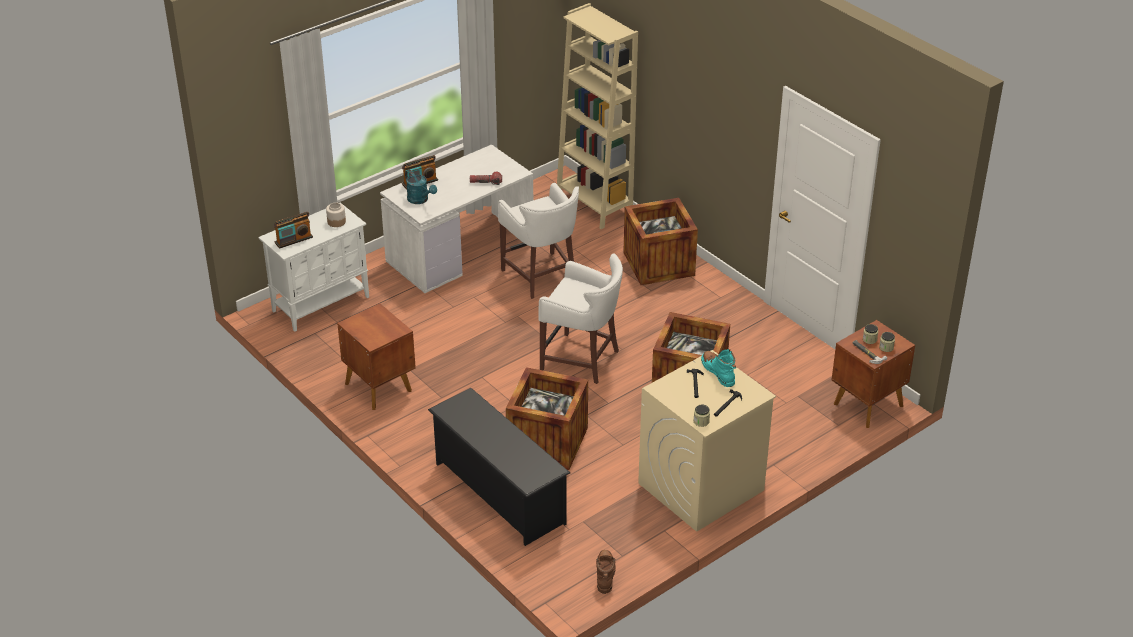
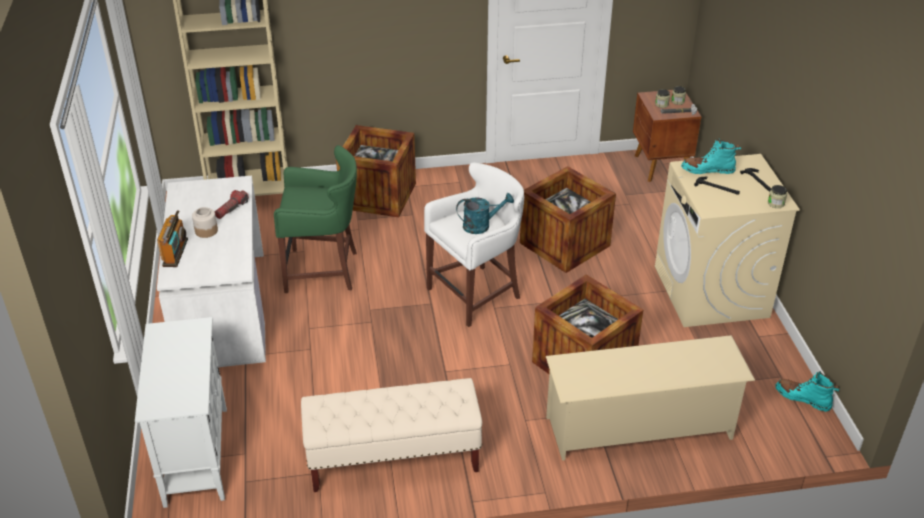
camera: 60 degrees left, 0 degrees up
(294, 240) = (178, 389): radio -> none
(336, 222) = (182, 339): jar -> jar (206, 231)
(378, 386) = (393, 459): brown nightstand -> beige bench
(420, 200) = (209, 263): turquoise watering can -> turquoise watering can (481, 225)
(499, 493) = (639, 428): black shoe rack -> beige shoe rack
(541, 277) = (324, 271): white stool -> green stool
(605, 575) = (803, 398): brown boot -> turquoise boot

